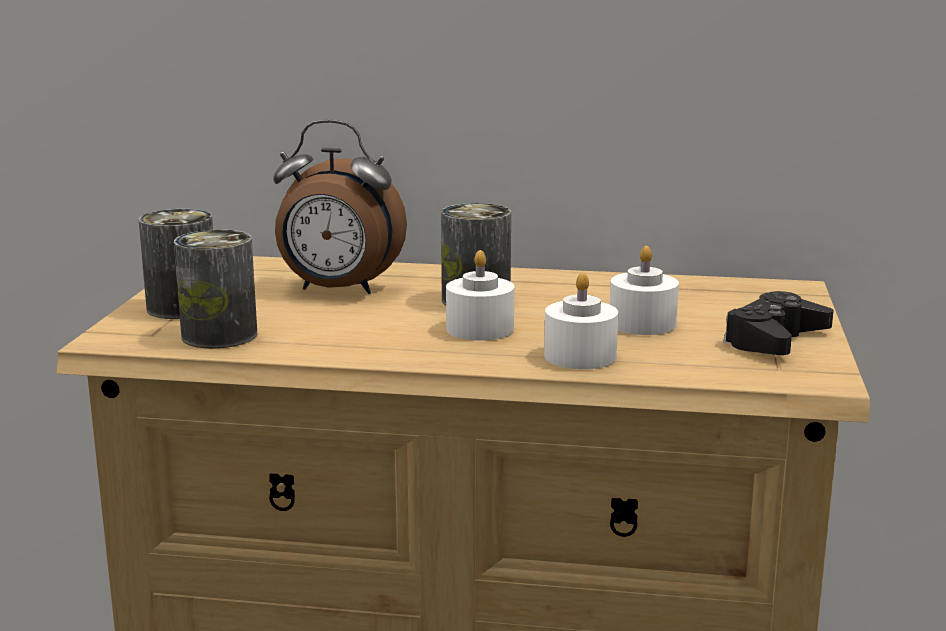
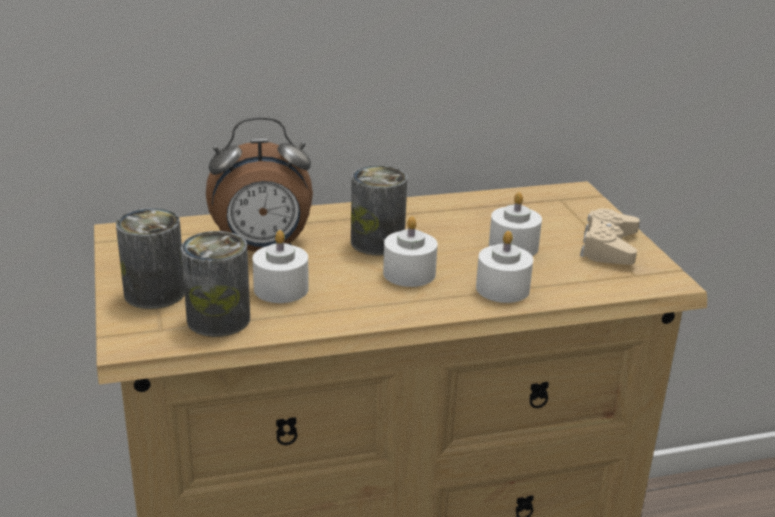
camera: 25 degrees left, 10 degrees up
(317, 322) = (281, 289): none -> white candle
(775, 339) = (608, 247): black game controller -> beige game controller

